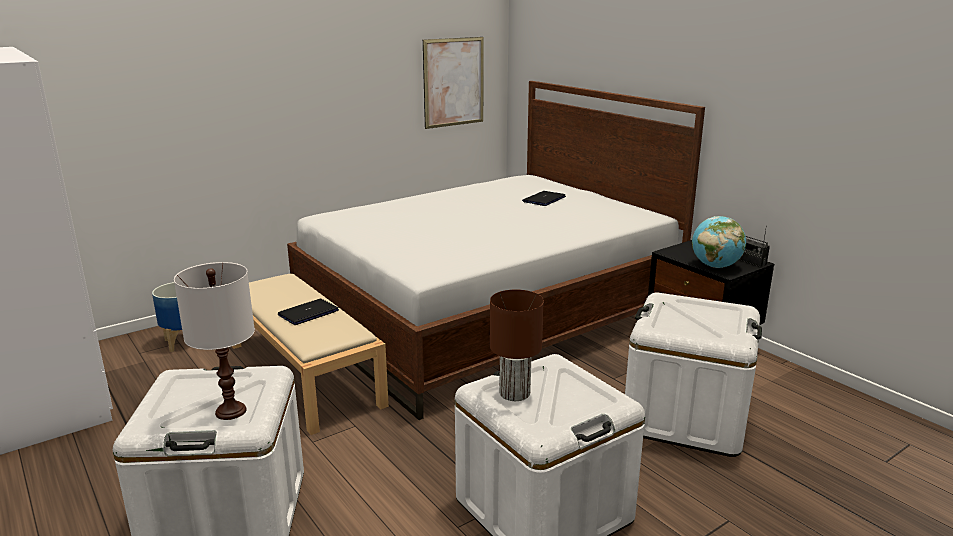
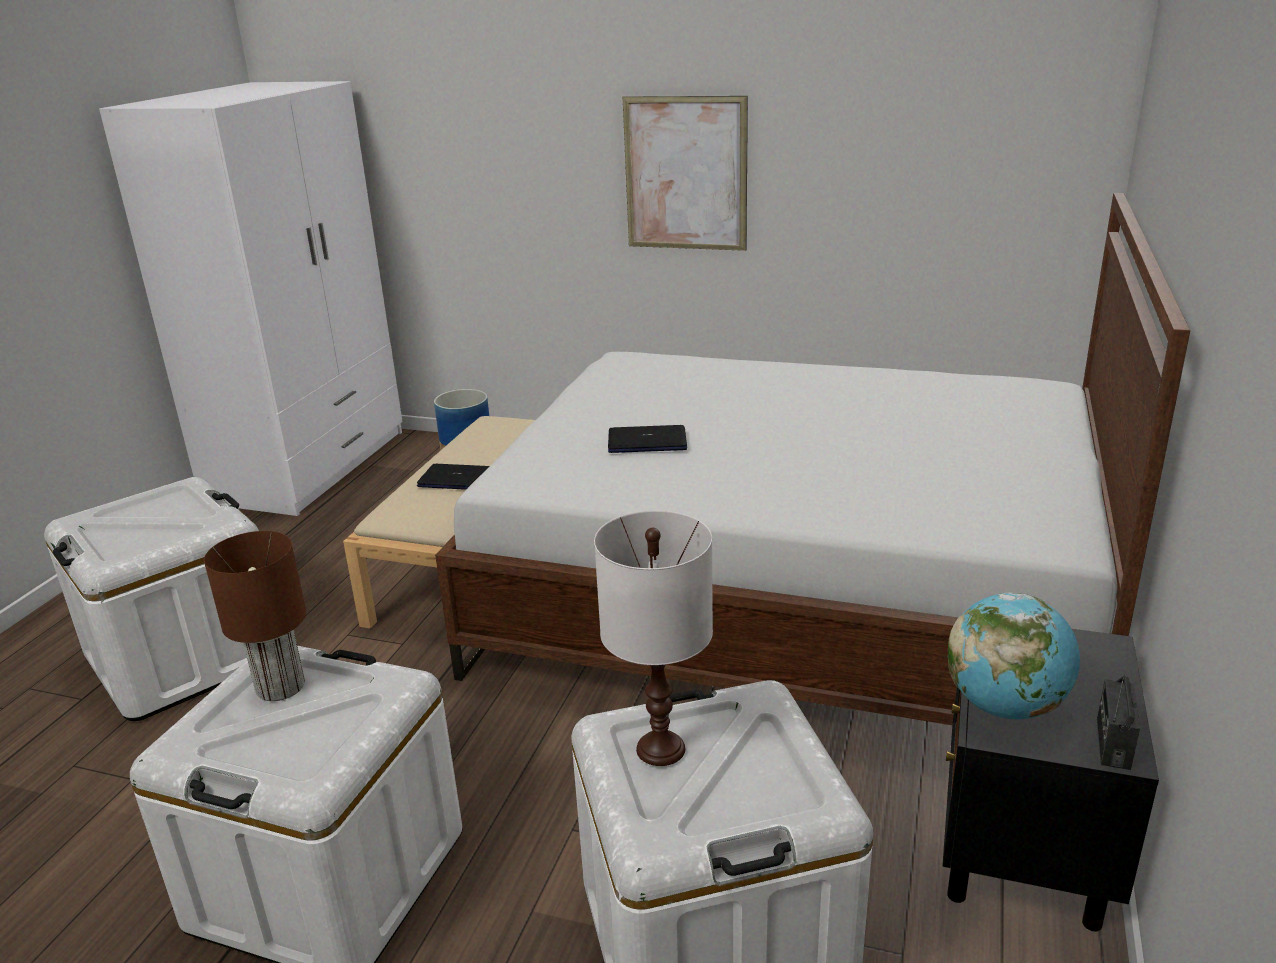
camera: 55 degrees right, 5 degrees up
(230, 411) = (130, 542): white table lamp -> white table lamp (659, 749)
(454, 82) = (983, 176): picture -> picture (685, 174)
(544, 199) = (954, 436): laptop -> laptop (647, 441)

